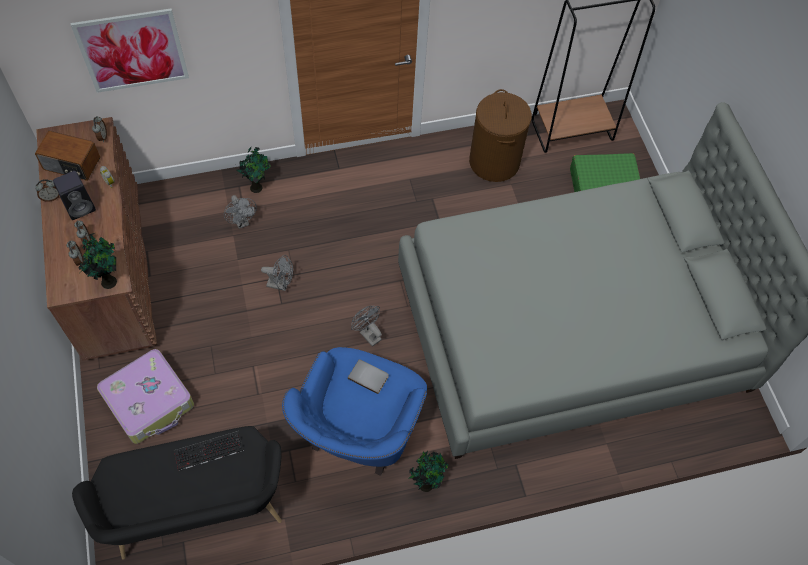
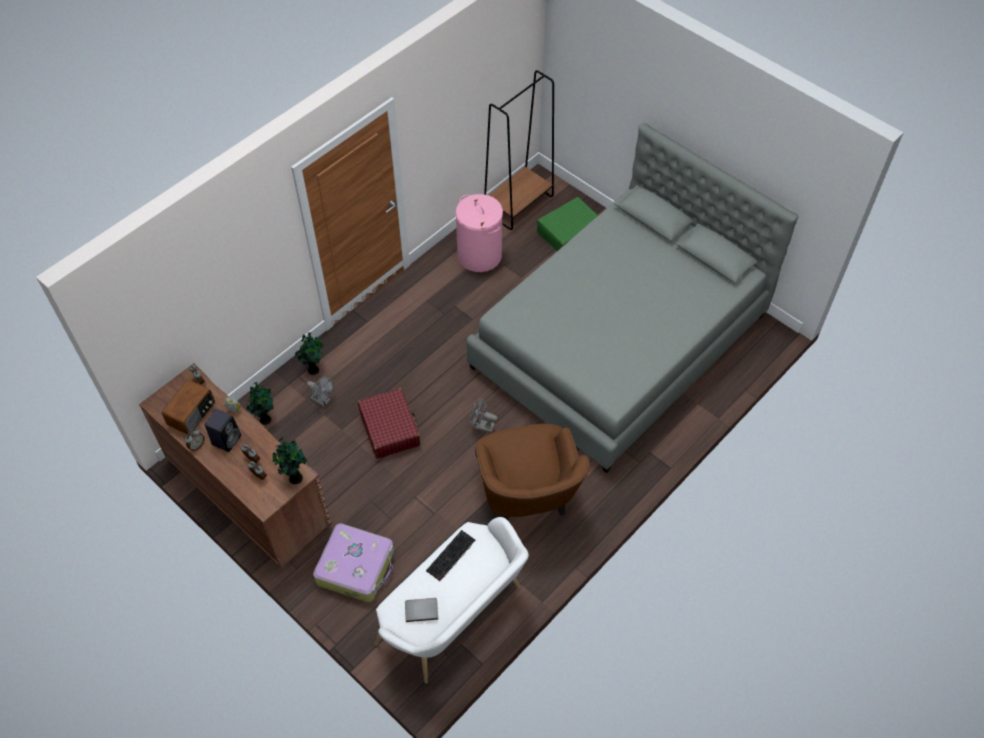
camera: 30 degrees left, 5 degrees down
(72, 164) = (192, 414): radio -> radio turned 45 degrees counterclockwise
(132, 51) = (203, 295): picture -> none
(198, 512) = (455, 618): black bench -> white bench
(281, 284) = (390, 428): grey fan -> red suitcase
(358, 433) = (527, 496): blue armchair -> brown armchair
(369, 376) = (519, 443): grey book -> grey book (421, 609)
(426, 483) = (599, 500): potted plant -> potted plant (265, 419)
(494, 162) = (480, 255): brown laundry basket -> pink laundry basket

